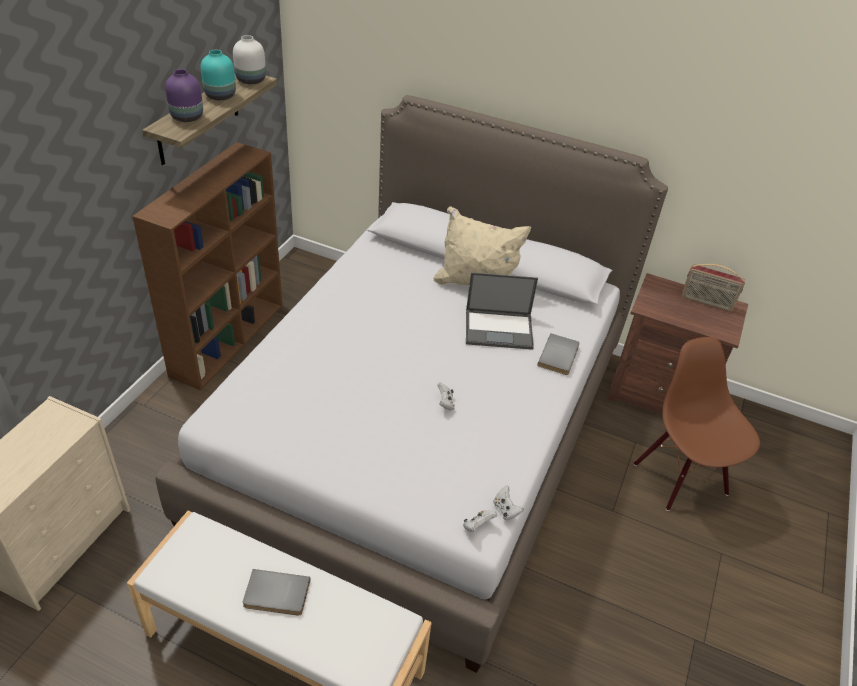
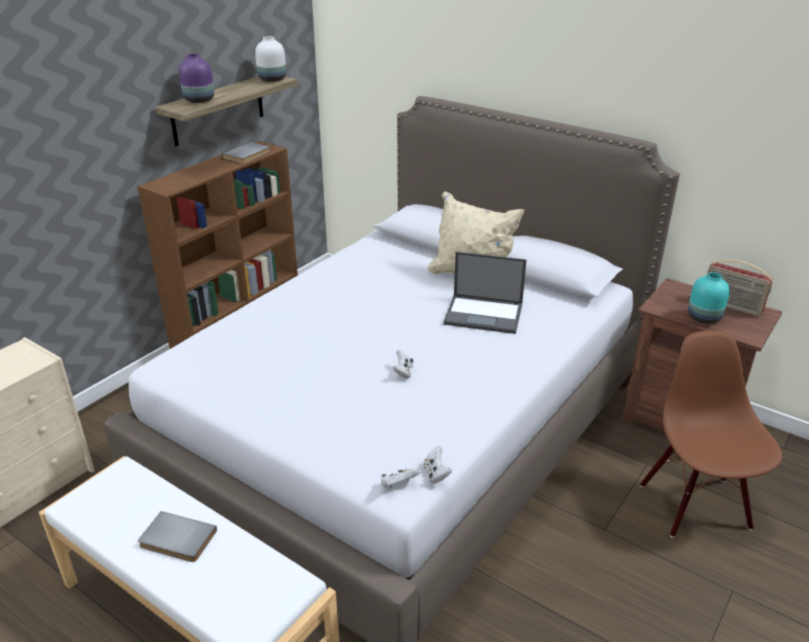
camera: 15 degrees right, 10 degrees down
(220, 96) = (238, 89): turquoise vase -> turquoise vase (704, 318)
(560, 356) = (544, 342): grey book -> grey book (248, 155)

